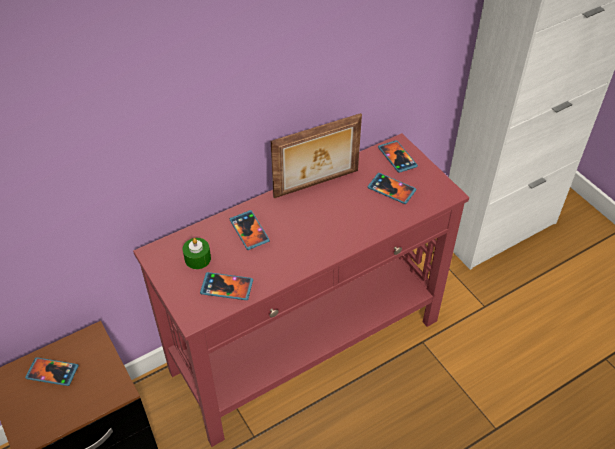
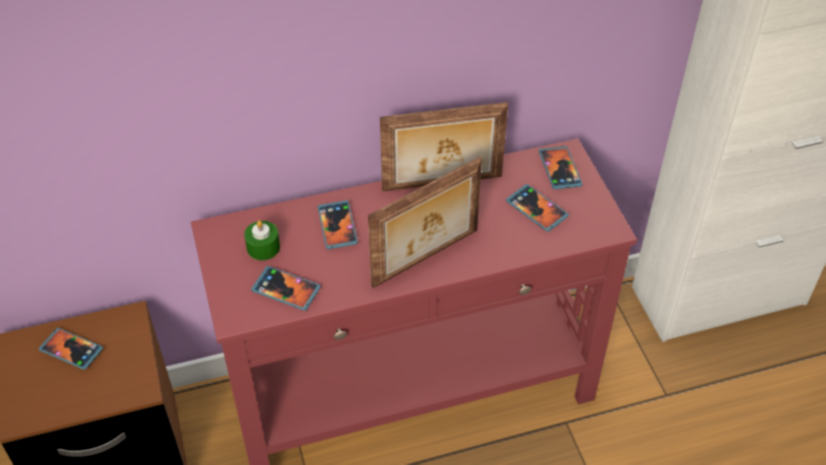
camera: 15 degrees right, 0 degrees up
(325, 242) = (426, 259): none -> picture frame

